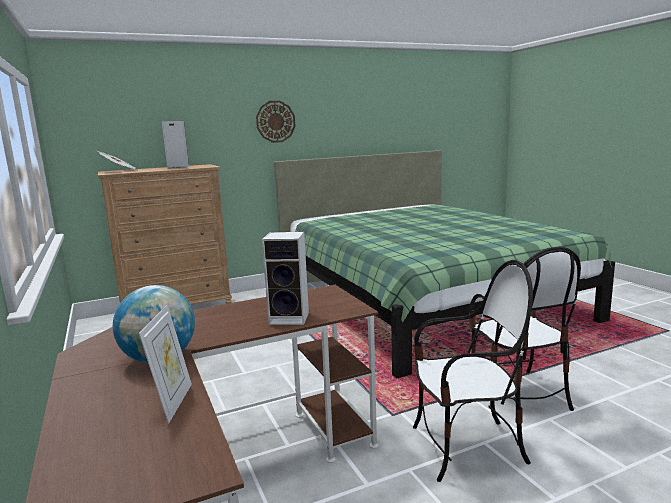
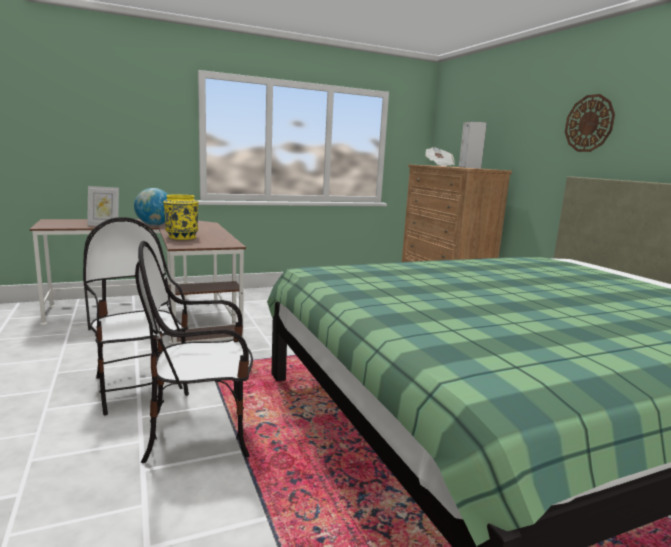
camera: 90 degrees right, 0 degrees up
(291, 318) = (181, 237): speaker -> yellow vase
(467, 448) = (139, 388): chair -> chair turned 150 degrees clockwise

